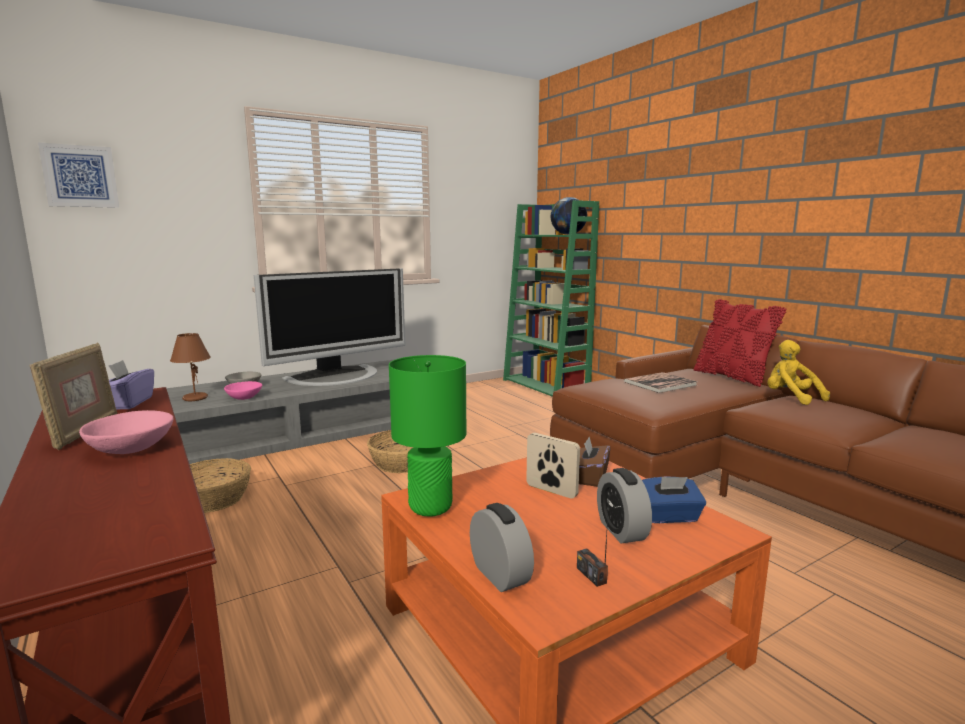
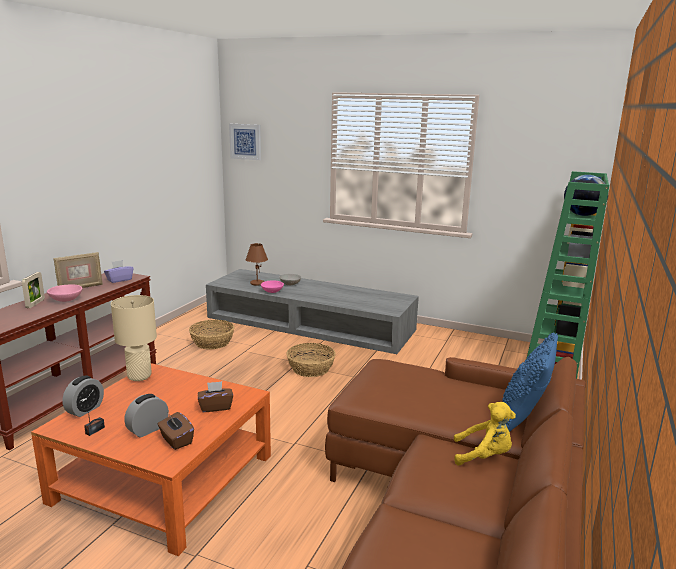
camera: 55 degrees right, 5 degrees up
(337, 376) = (344, 295): television -> none
(430, 510) = (139, 378): green table lamp -> beige table lamp
(551, 491) = (186, 400): picture frame -> picture frame (35, 303)
(660, 383) = (425, 388): book -> none
(669, 516) = (176, 440): blue tissue box -> brown tissue box
(732, 377) = (522, 419): red pillow -> blue pillow
(790, 397) = (484, 456): yellow plush toy -> yellow plush toy turned 75 degrees clockwise

